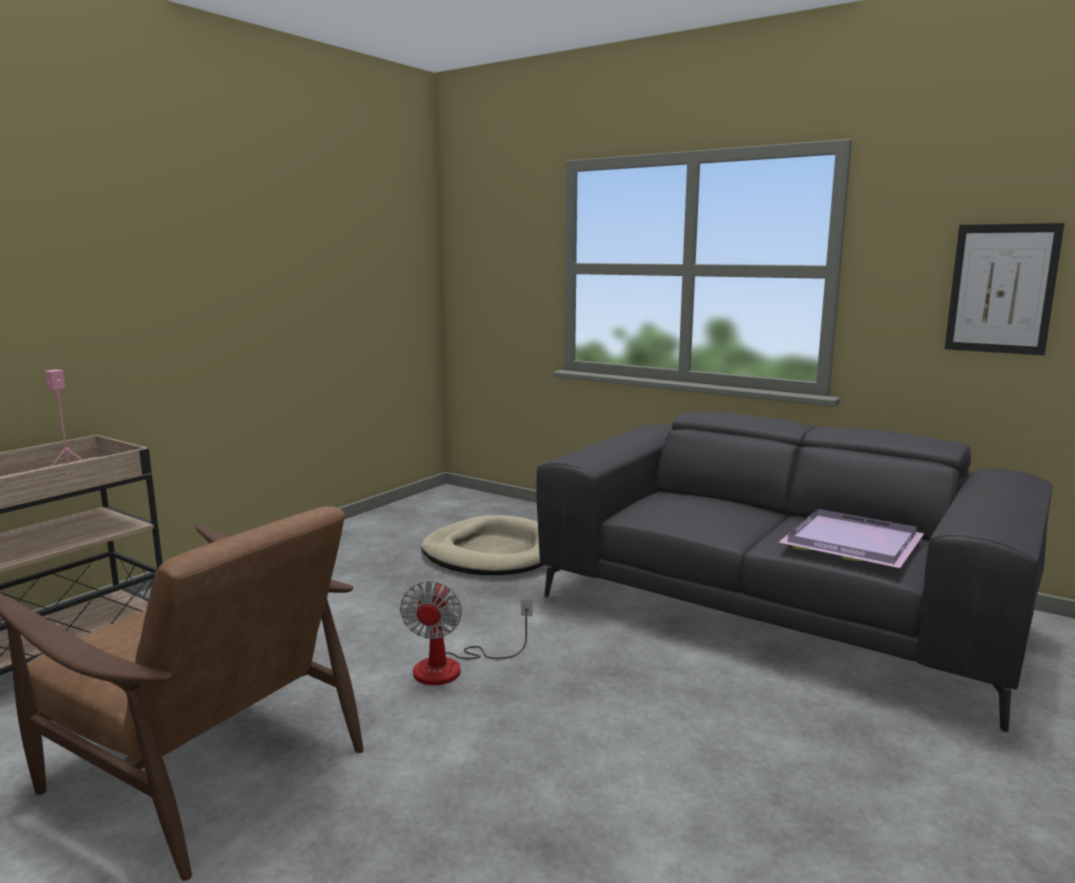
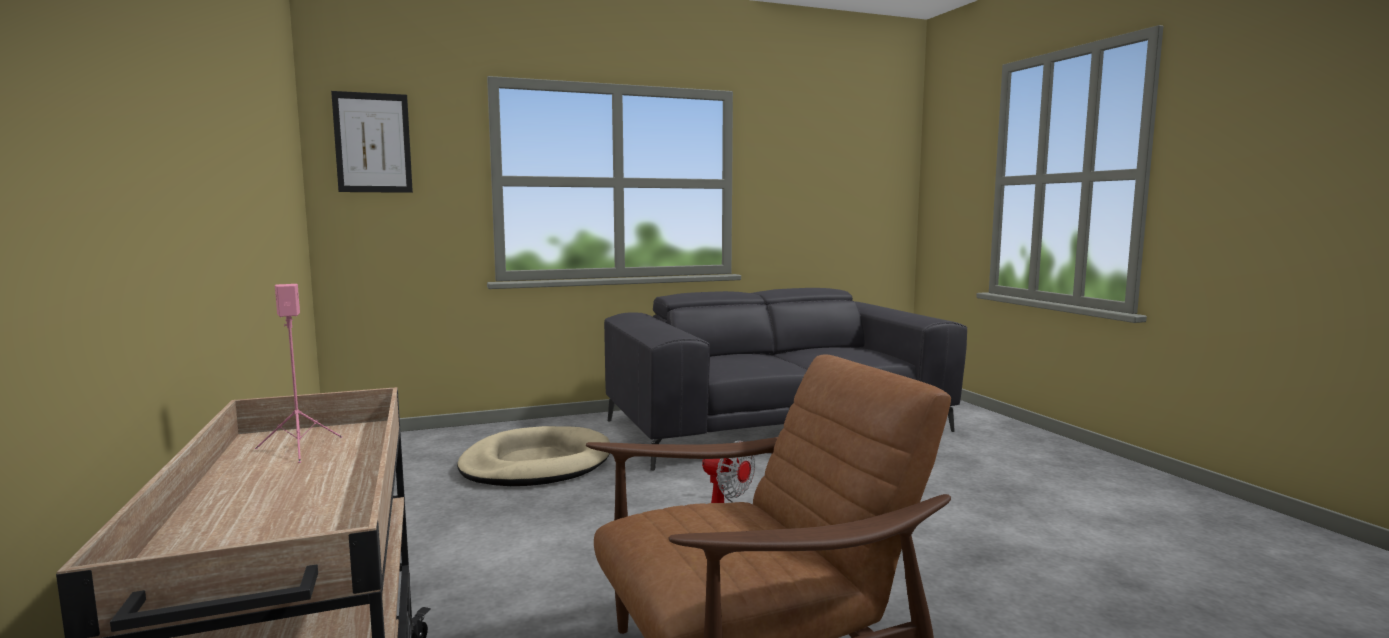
camera: 55 degrees left, 5 degrees down
(854, 542) = (849, 353): purple tray -> none
(1001, 289) = (821, 194): picture -> picture (373, 143)

